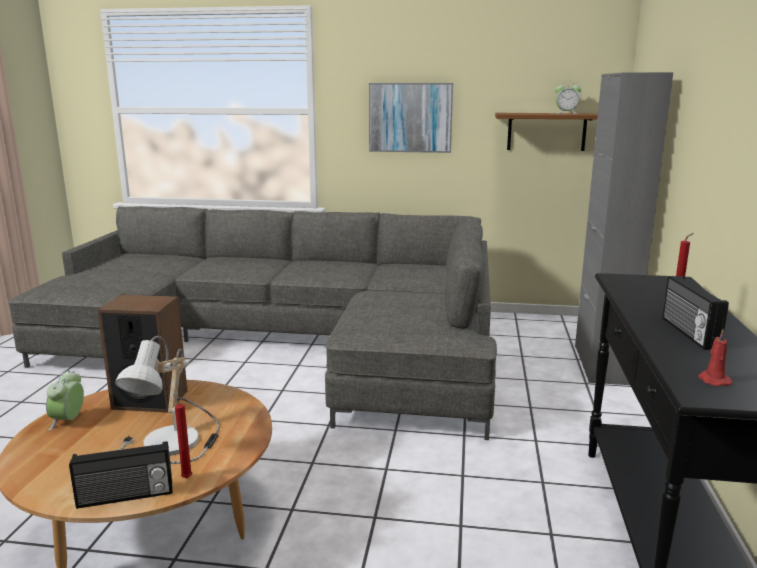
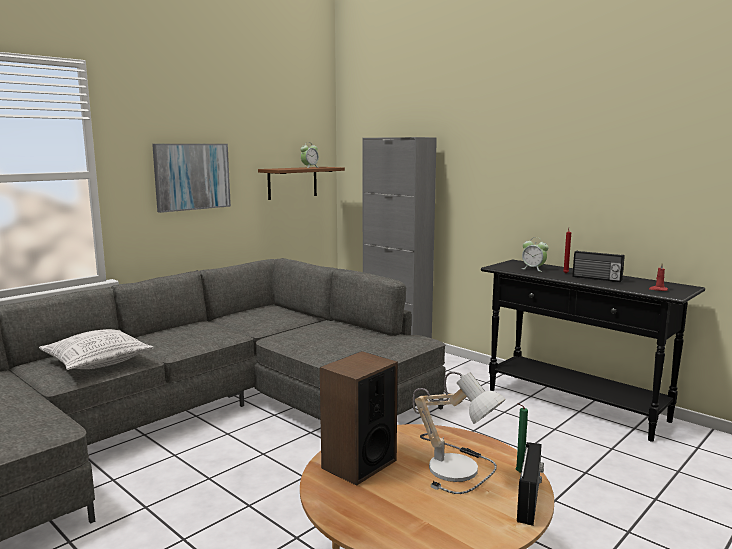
camera: 55 degrees left, 5 degrees down
(68, 421) = (357, 510): alarm clock -> alarm clock (533, 269)
(186, 477) = (518, 473): red candle -> green candle
(235, 268) = (97, 362): none -> pillow

